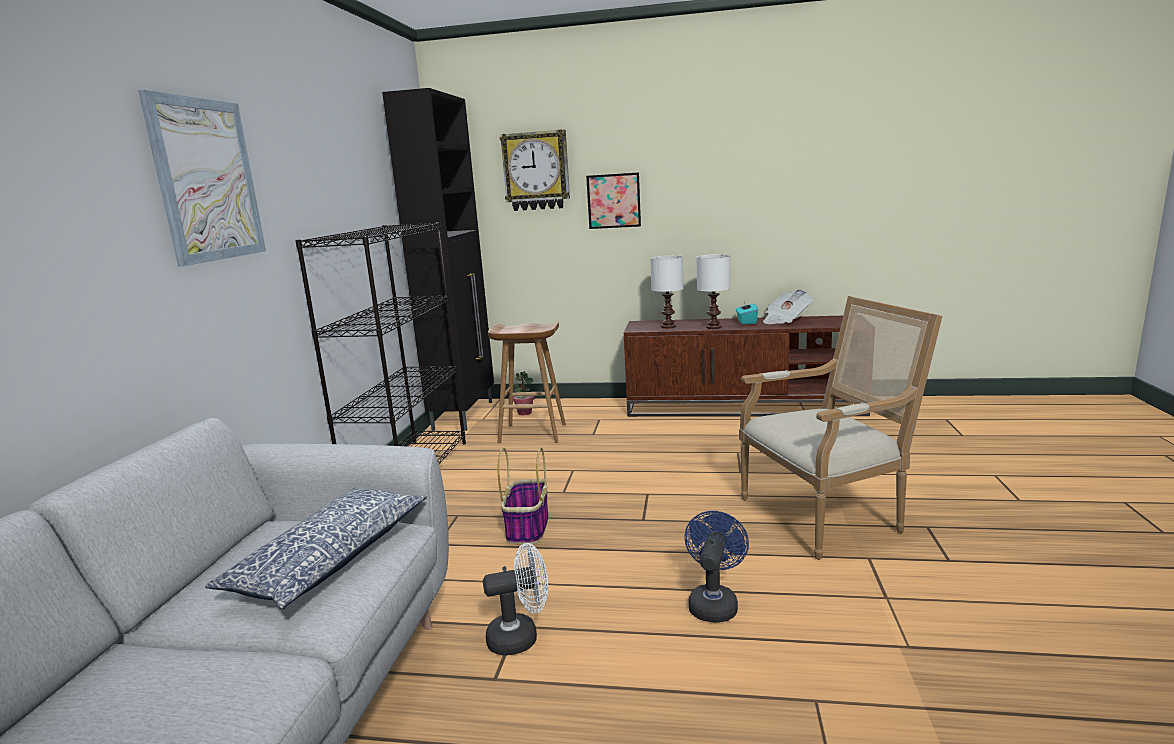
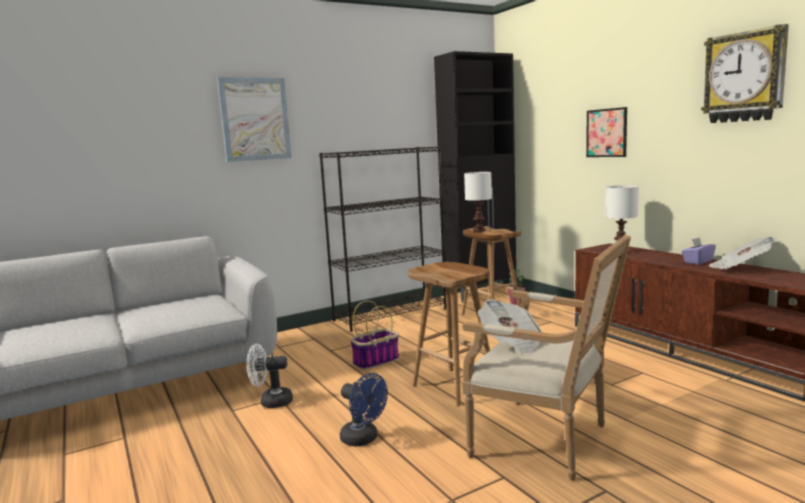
camera: 50 degrees right, 5 degrees down
(329, 559) = (186, 311): pillow -> none
(521, 637) = (271, 402): white fan -> white fan turned 135 degrees clockwise
(536, 171) = (555, 107): wall clock -> wall clock (744, 77)
(665, 511) = (456, 386): none -> brown stool
(713, 327) = (653, 259): white table lamp -> white table lamp (479, 230)
(714, 603) = (364, 439): blue fan -> blue fan turned 60 degrees clockwise
(746, 322) = (697, 262): turquoise tissue box -> purple tissue box
(793, 429) = (512, 343): none -> newspaper

